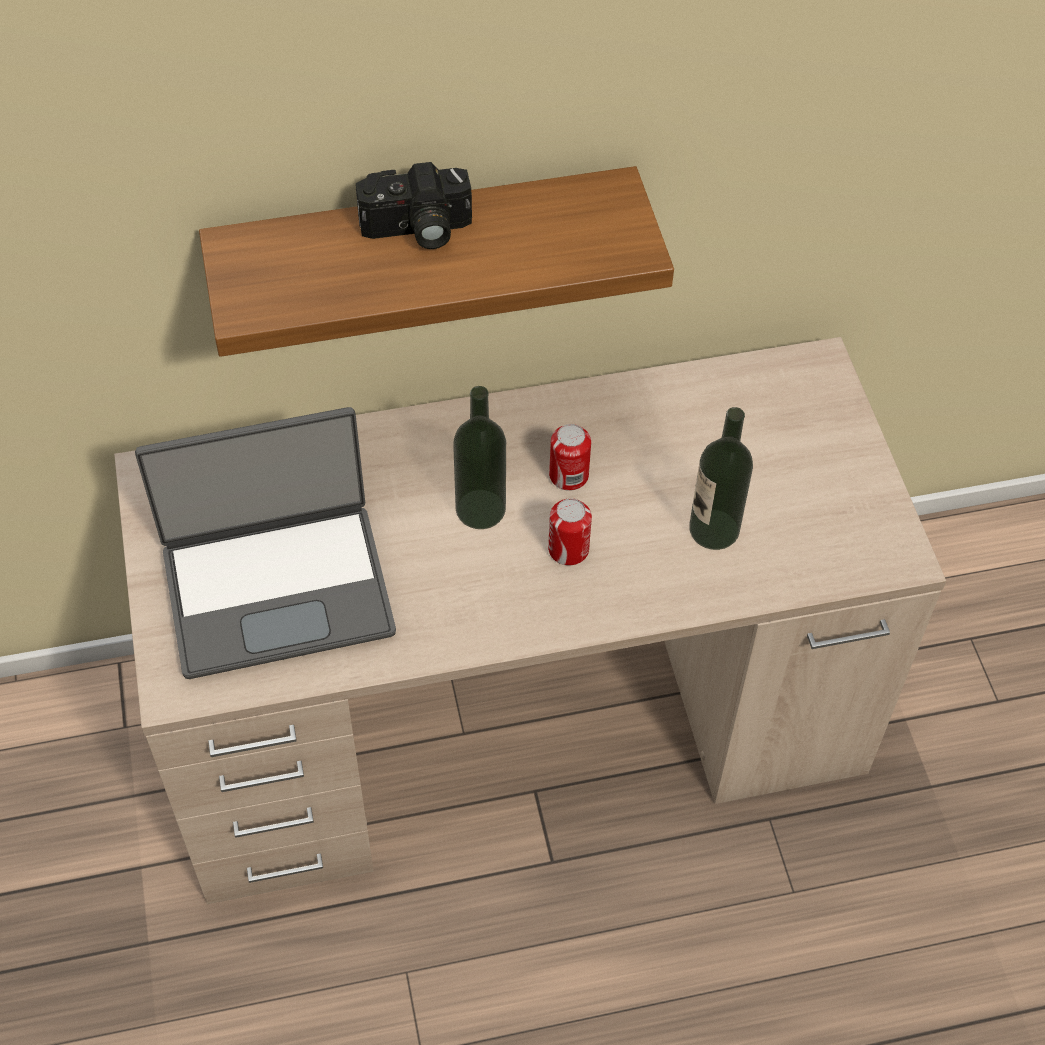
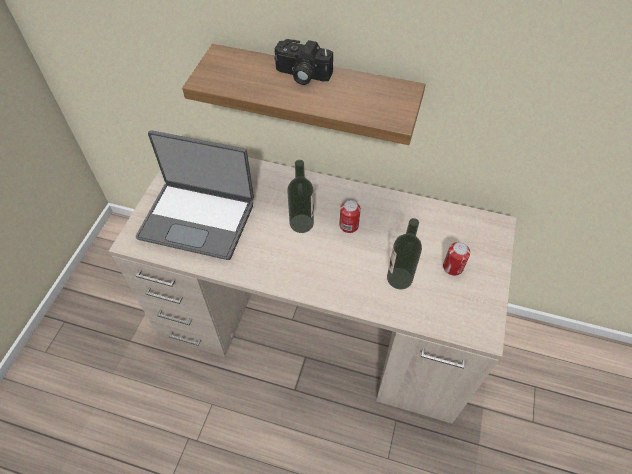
camera: 30 degrees right, 0 degrees up
(568, 549) = (327, 257): can -> can (453, 267)

